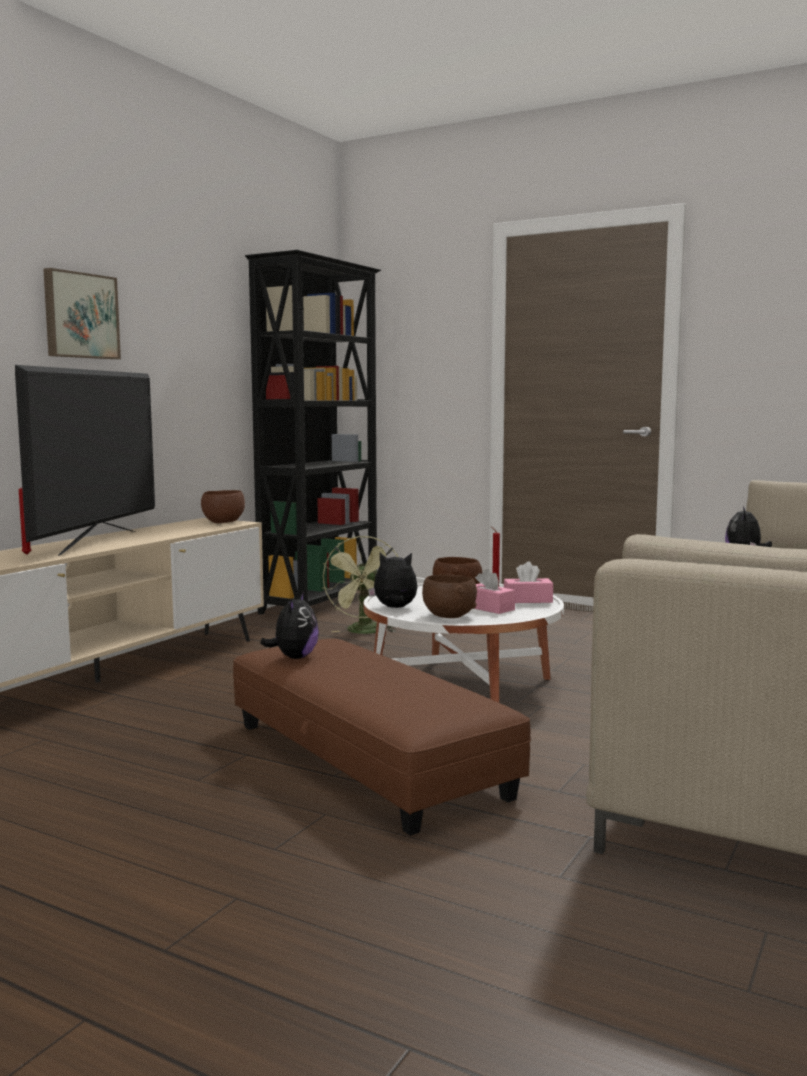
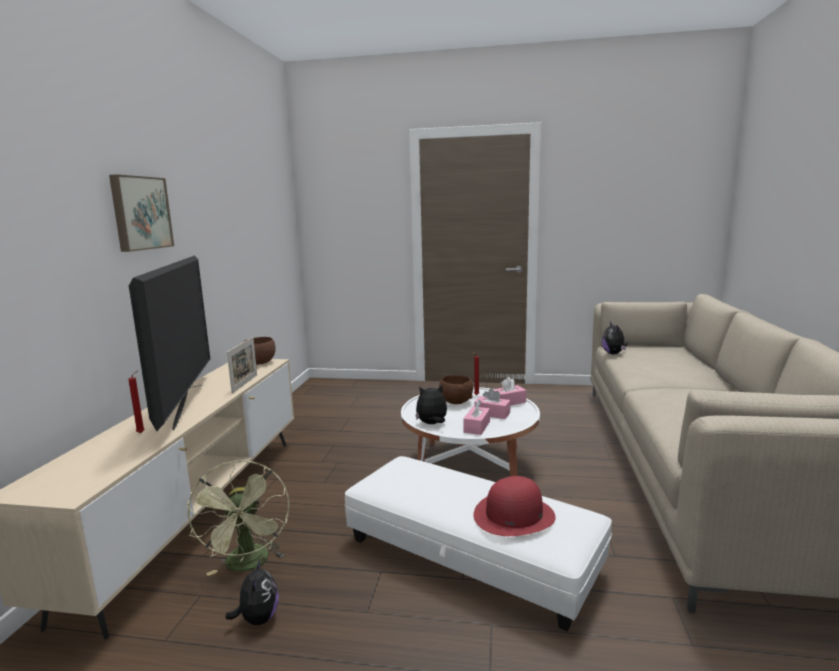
camera: 20 degrees left, 5 degrees up
(180, 534) = (245, 384): none -> picture frame
(294, 657) = (401, 488): plush toy -> plush toy (258, 618)
(322, 604) = (309, 399): black bookcase -> none
(365, 632) = (362, 423): green fan -> green fan (248, 565)
(367, 760) = (470, 555): brown ottoman -> white ottoman
(395, 692) = (514, 515): none -> red hat
(449, 616) = (476, 427): brown bowl -> pink tissue box

